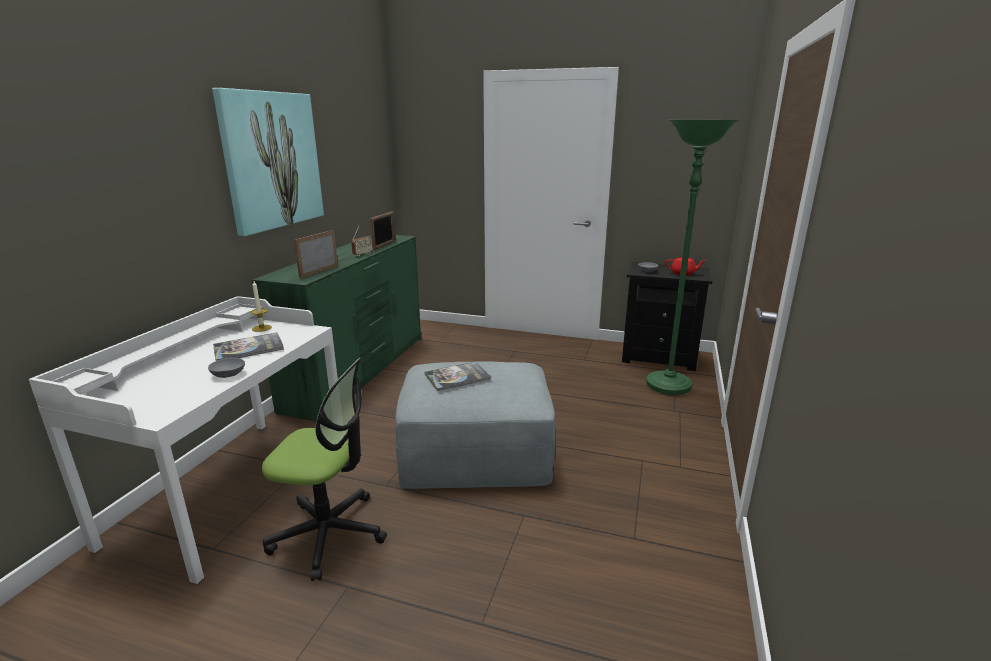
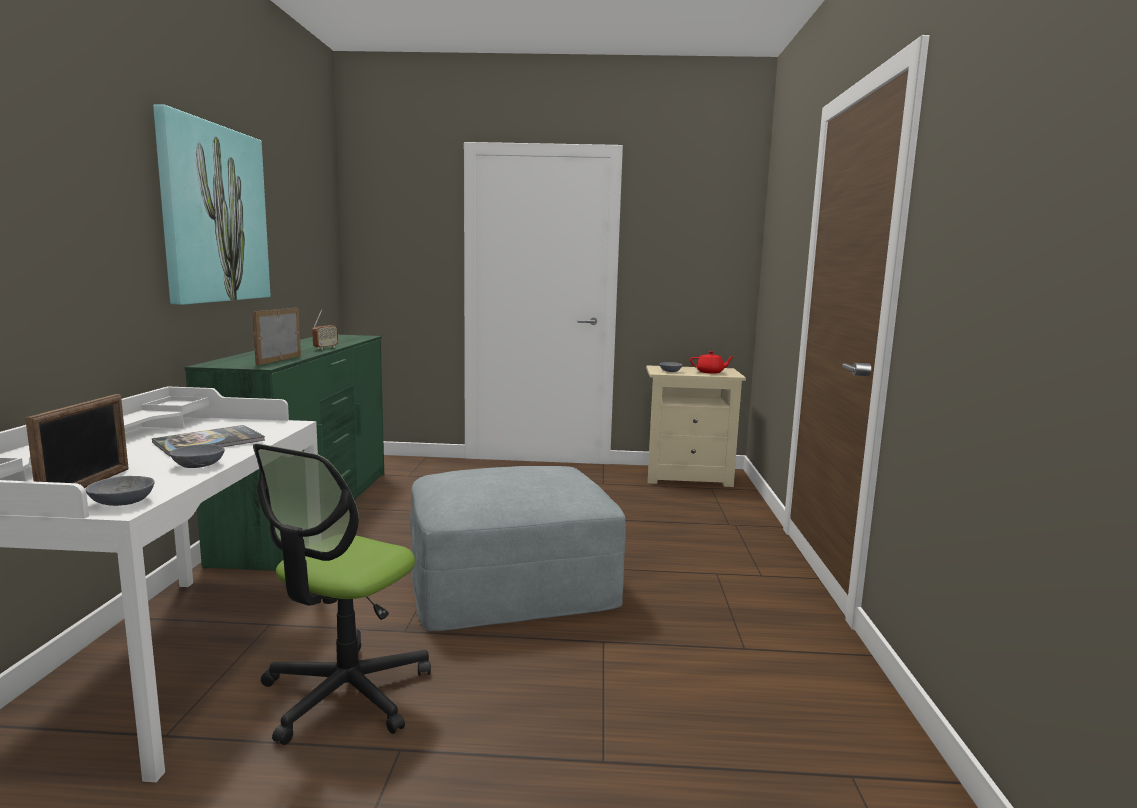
camera: 15 degrees left, 10 degrees down
(161, 411) = (120, 502): none -> grey bowl
(261, 328) = (213, 424): candle -> none
(329, 533) = (345, 693): office chair -> office chair turned 120 degrees clockwise
(384, 246) = (347, 342): picture frame -> picture frame (87, 486)
(457, 377) = (491, 479): book -> none
(659, 357) = (687, 476): black nightstand -> beige nightstand
(668, 385) = (710, 501): green floor lamp -> none

